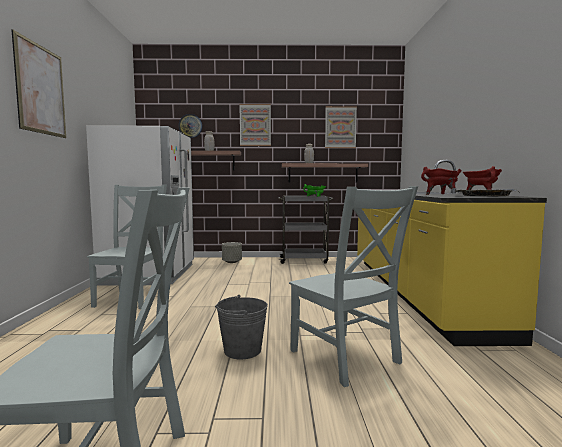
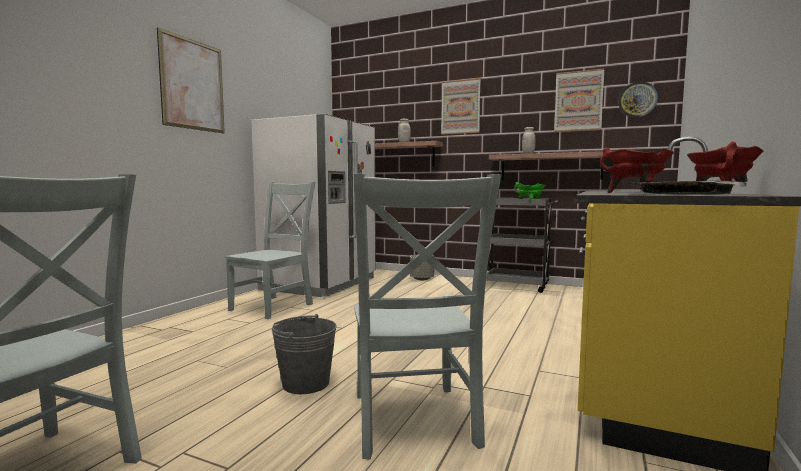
camera: 25 degrees right, 0 degrees up
(190, 126) = (386, 114): wall clock -> wall clock (637, 100)

